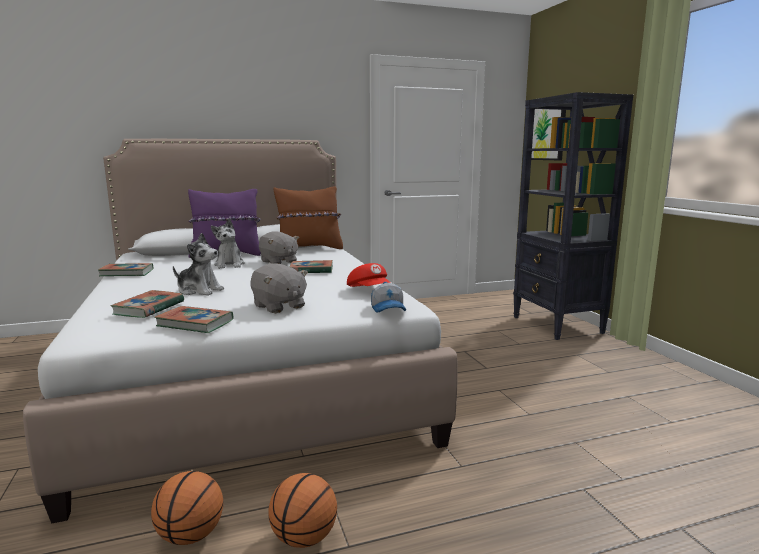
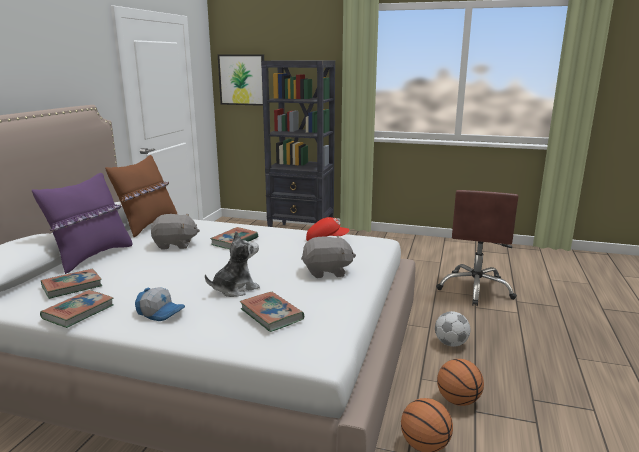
camera: 55 degrees left, 5 degrees up
(195, 323) = (337, 305): book -> book (72, 286)
(229, 264) = (145, 263): plush toy -> none
(389, 308) = (377, 245): cap -> cap (161, 312)
(442, 495) = (451, 343): none -> football
(644, 474) = (475, 289): none -> brown office chair

